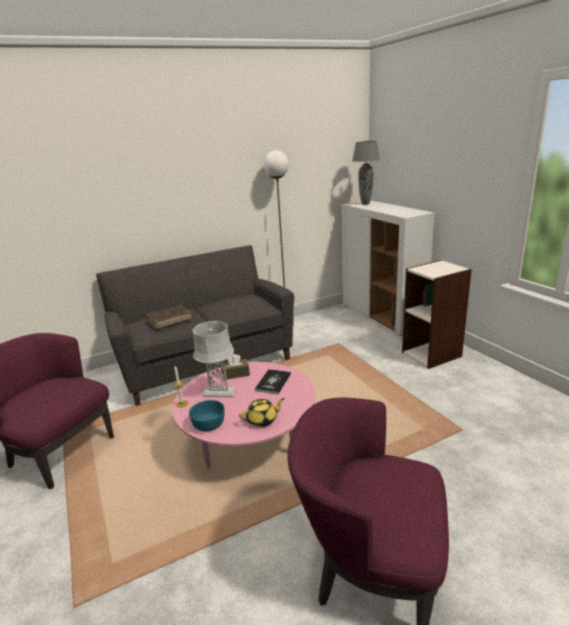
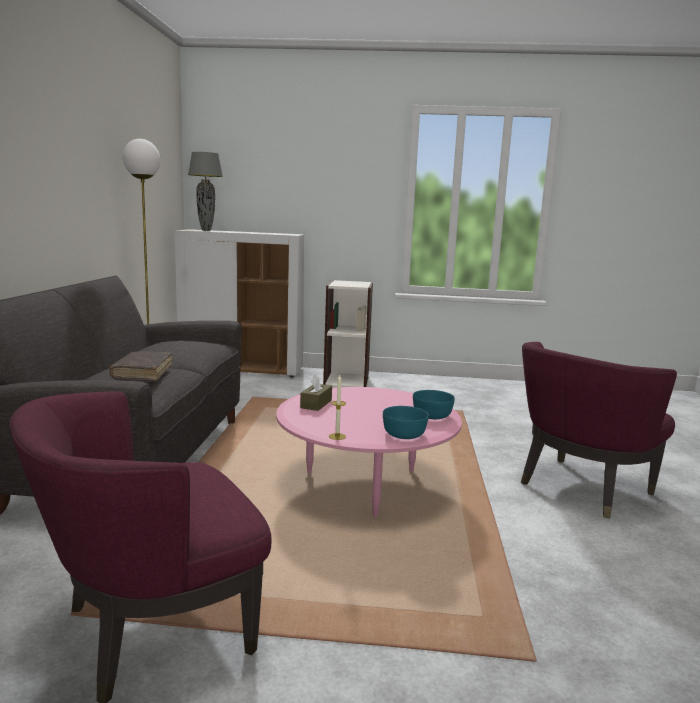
camera: 60 degrees left, 10 degrees down
(219, 393) = (344, 418): grey table lamp -> none
(262, 420) = (431, 415): yellow teapot -> turquoise bowl
(273, 382) = (365, 396): book -> none

